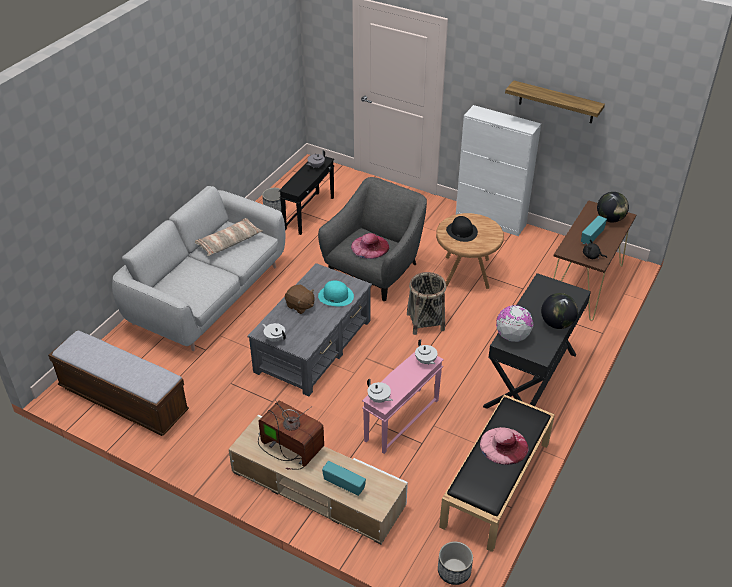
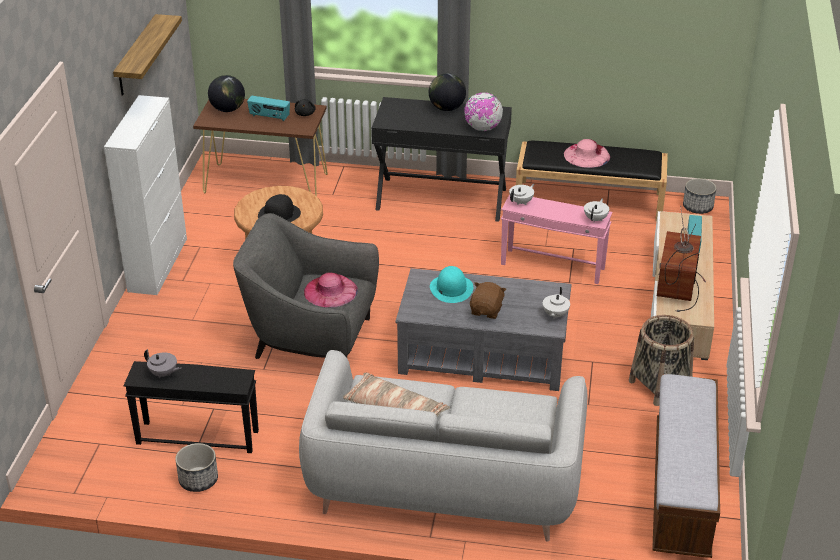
camera: 110 degrees left, 5 degrees down
(425, 322) = (390, 280): basket -> basket (659, 386)

